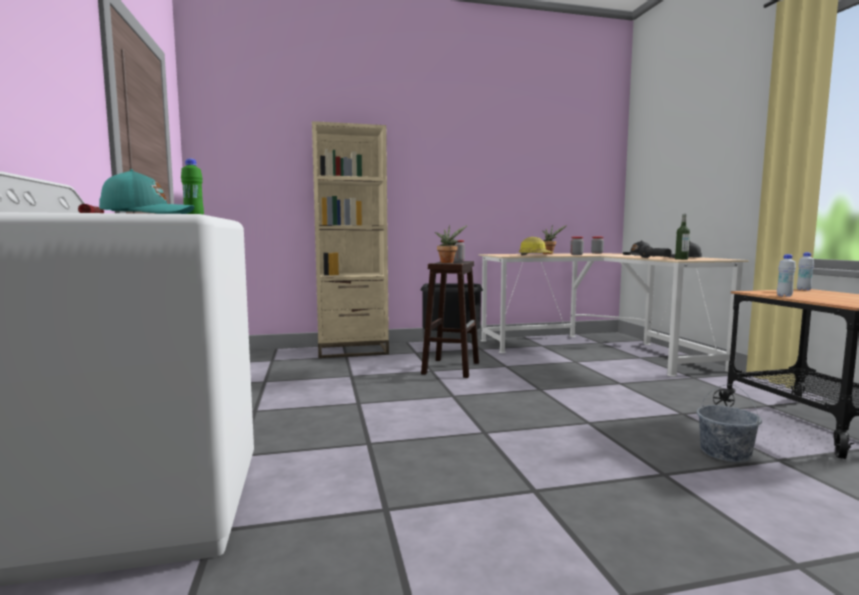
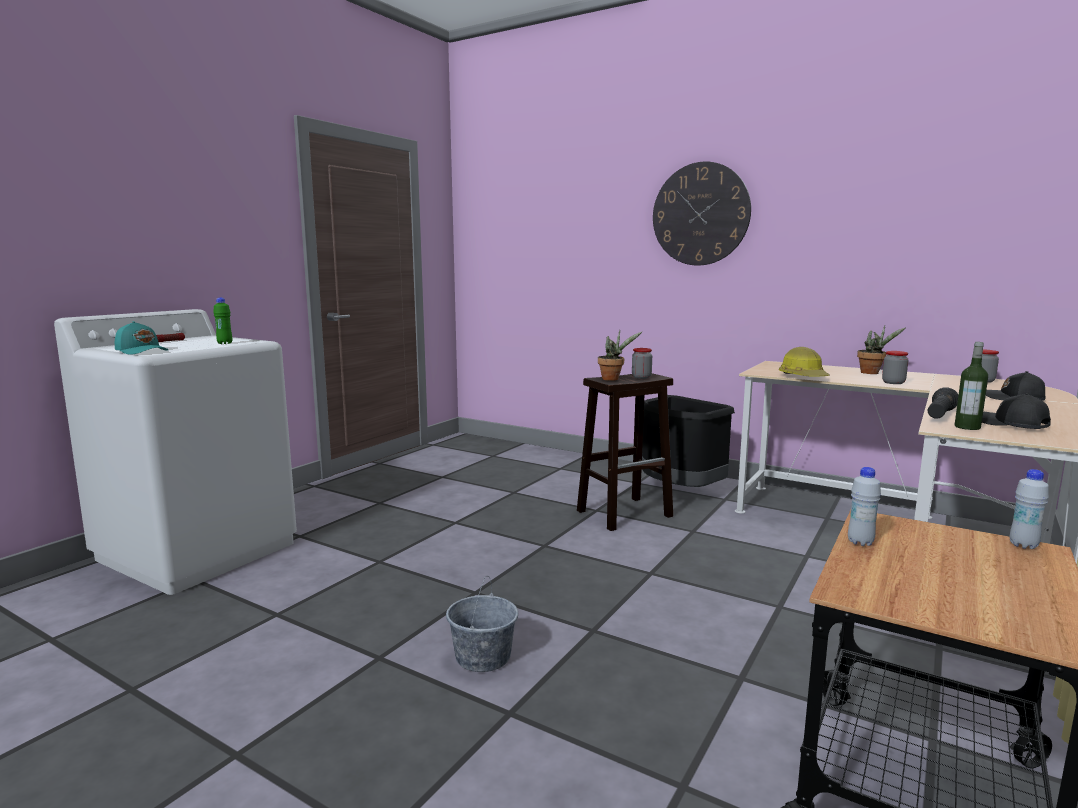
camera: 45 degrees right, 5 degrees up
(352, 350) = (581, 463): beige bookcase -> none
(427, 153) = (700, 214): none -> wall clock
(724, 452) = (641, 739): grey bucket -> grey bucket (483, 656)

